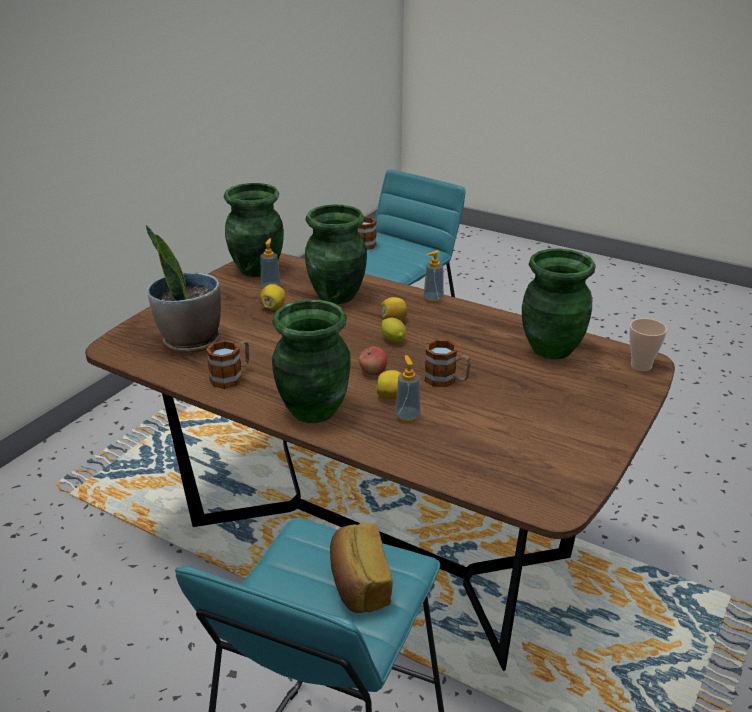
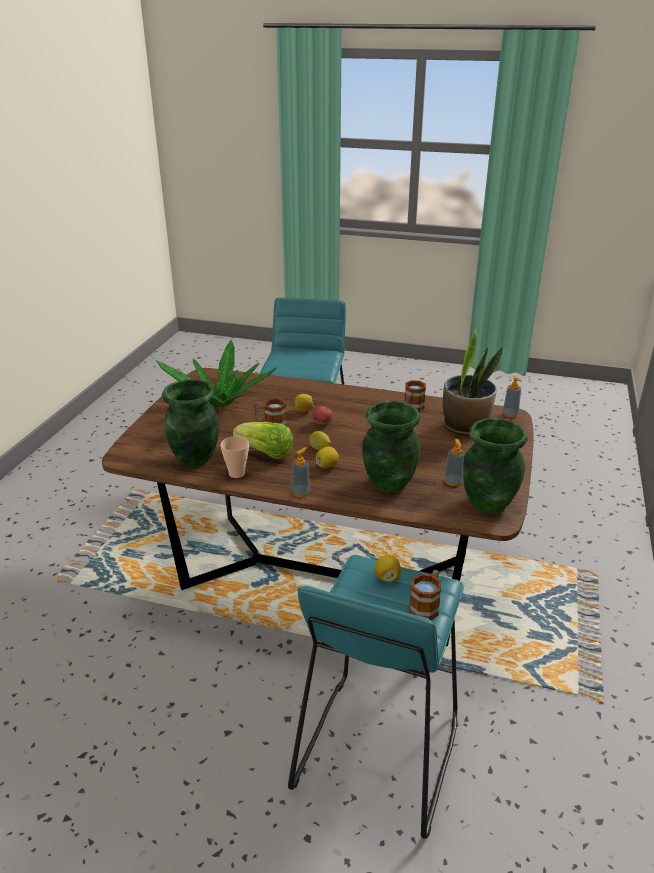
camera: 165 degrees right, 0 degrees up
(273, 307) = (433, 463): lemon -> lemon (387, 577)
(312, 410) = (347, 397): green vase -> none
(359, 584) = (289, 361): bread -> none
(407, 417) = (289, 401): soap dispenser -> soap dispenser (510, 414)
(461, 343) = (266, 453): none -> lettuce
(523, 430) = (218, 403): none -> potted plant
(641, 366) = (128, 453): cup -> cup (237, 473)

